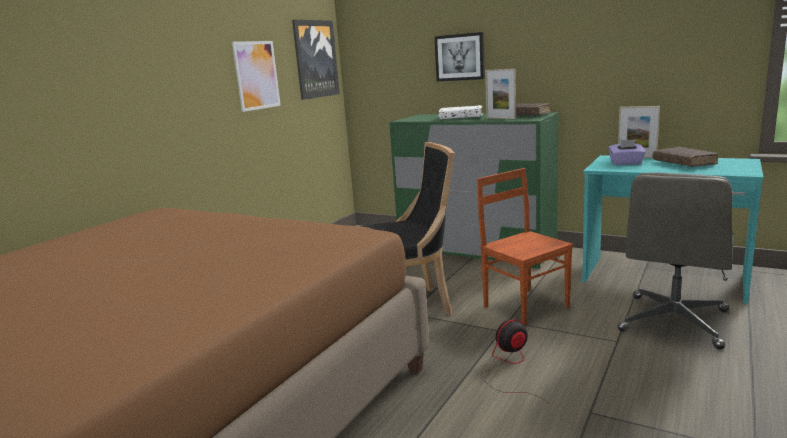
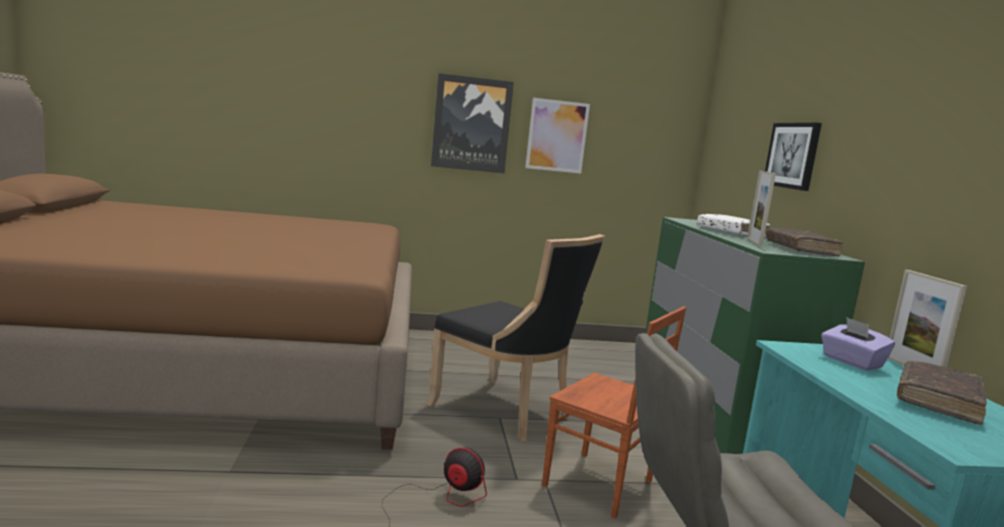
camera: 50 degrees right, 5 degrees down
(315, 59) = (656, 134): picture -> picture (471, 124)
(525, 306) = (599, 485): brown chair -> brown chair turned 105 degrees clockwise

